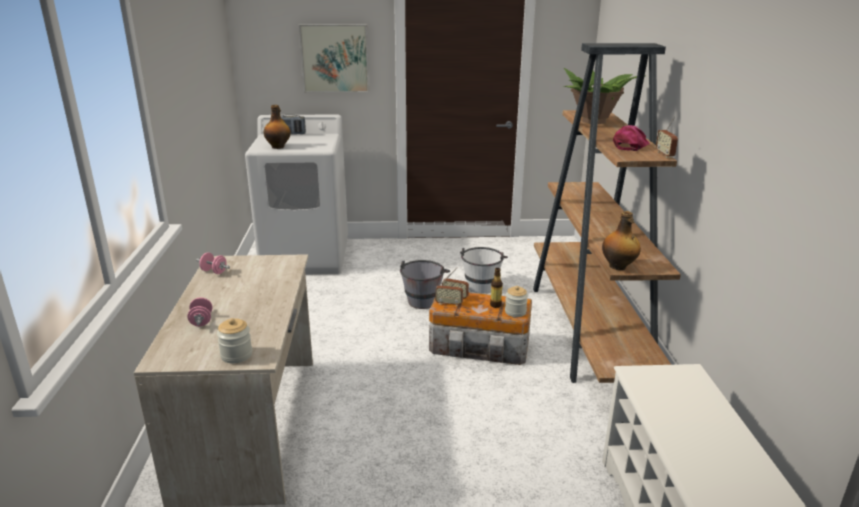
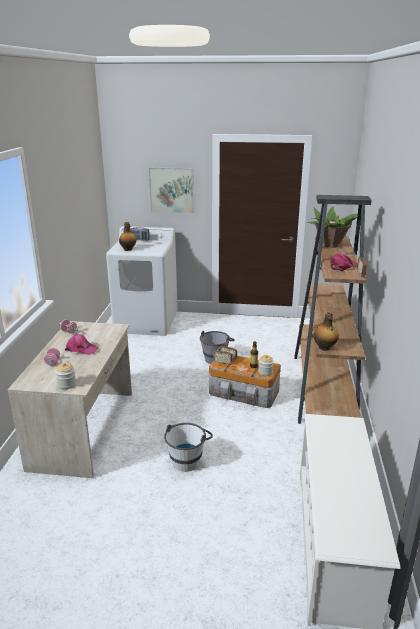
camera: 10 degrees right, 0 degrees up
(243, 297) = (81, 349): none -> pink cap
(481, 284) = (259, 350): white bucket -> white bucket (188, 458)

